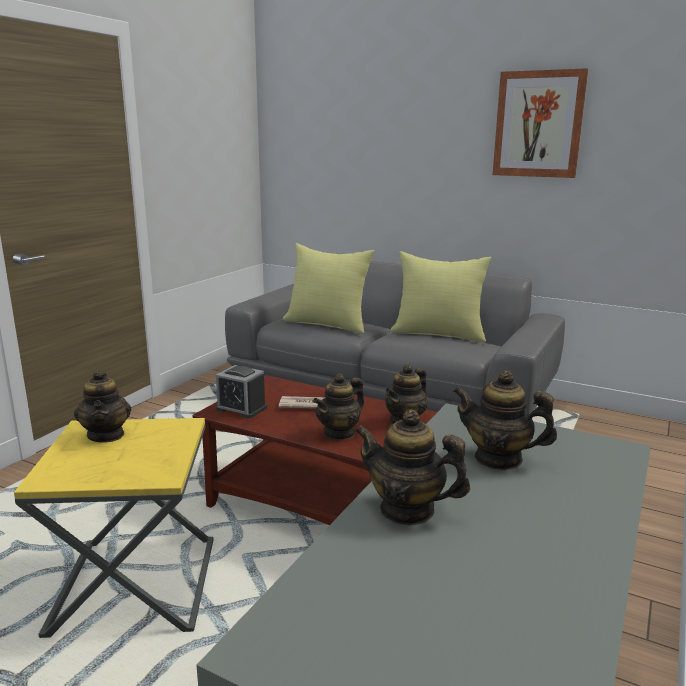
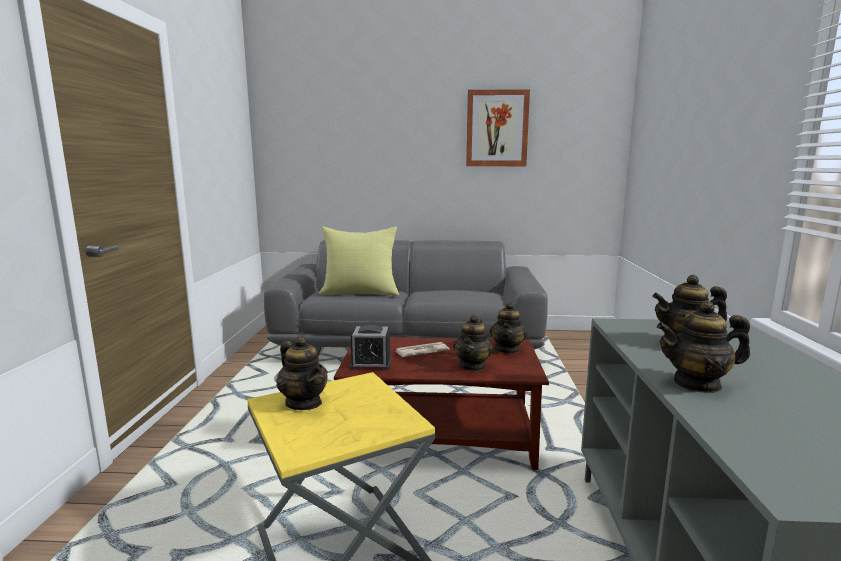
camera: 25 degrees left, 5 degrees down
(439, 333) = (450, 289): yellow pillow -> none

